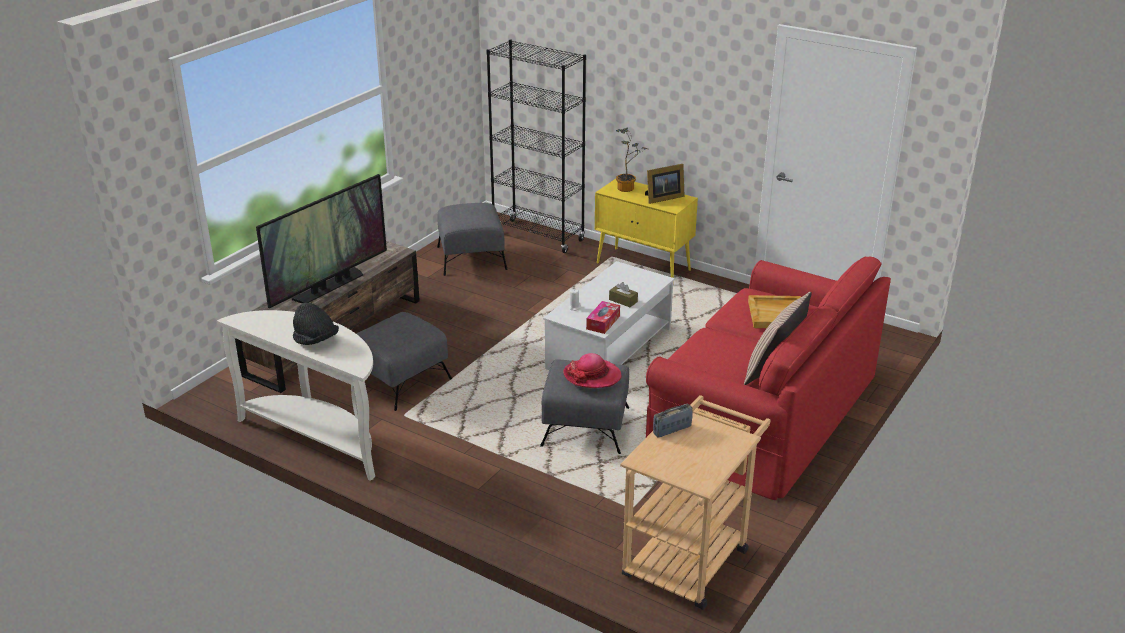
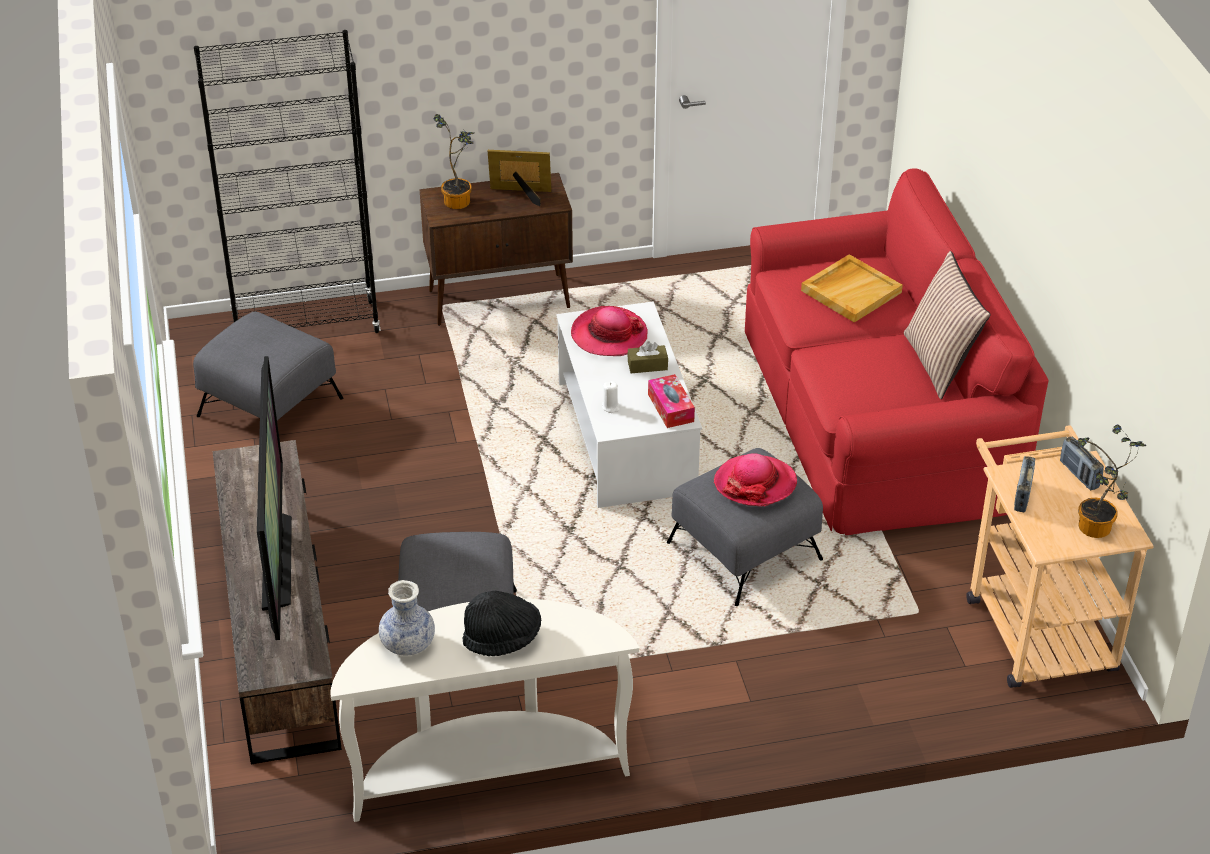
camera: 45 degrees left, 10 degrees up
(278, 320) = (408, 644): none -> vase
(626, 280) = (609, 335): none -> hat
(644, 267) = (500, 299): yellow cabinet -> brown cabinet
(662, 198) = (522, 194): picture frame -> picture frame turned 105 degrees counterclockwise
(685, 470) = (1095, 531): none -> potted plant
(725, 440) = (1079, 475): none -> radio

